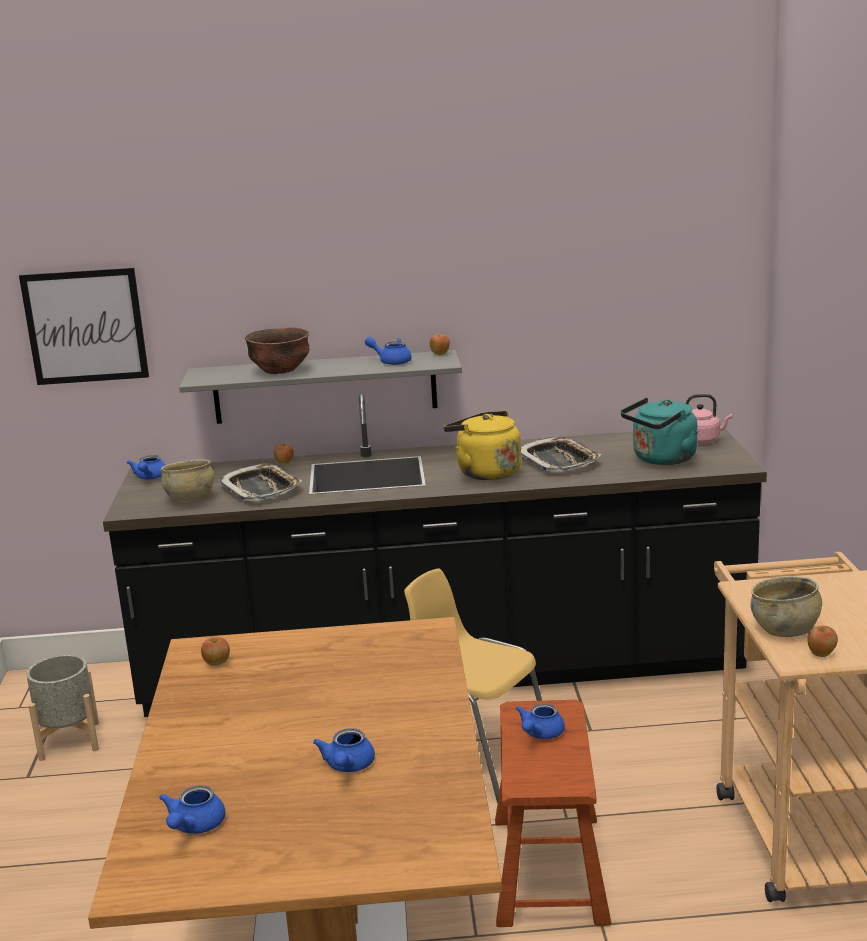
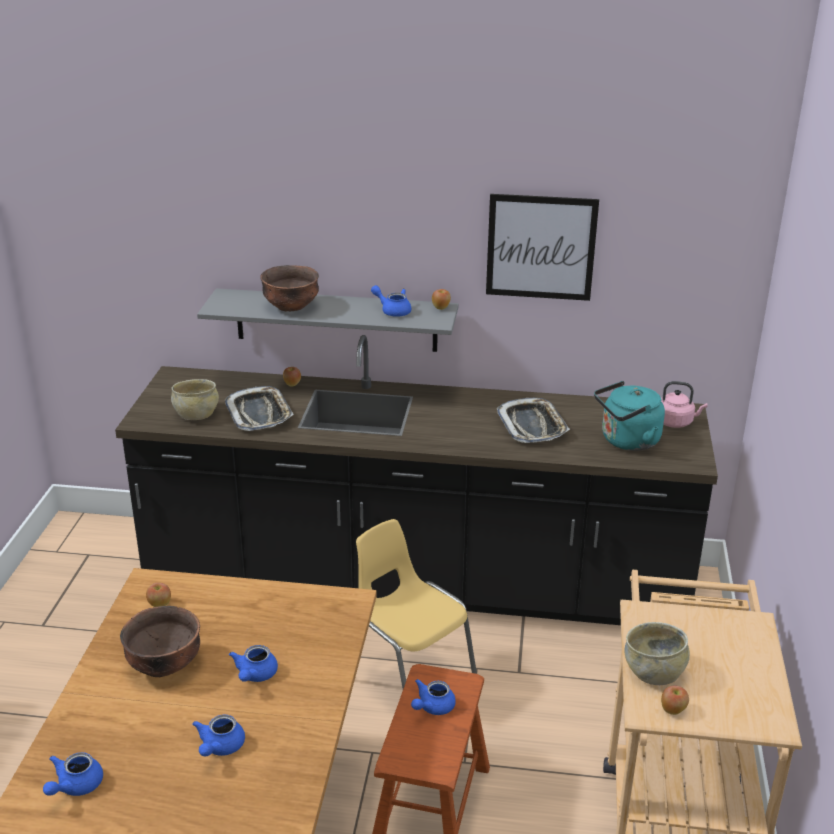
camera: 10 degrees right, 10 degrees up
(70, 740) = (86, 594): grey planter -> none
(85, 326) = (128, 241): picture -> picture (541, 247)
(149, 478) = (173, 382): blue teapot -> blue teapot (255, 675)
(247, 710) = (164, 664): none -> brown bowl
(485, 472) = (461, 428): yellow kettle -> none

